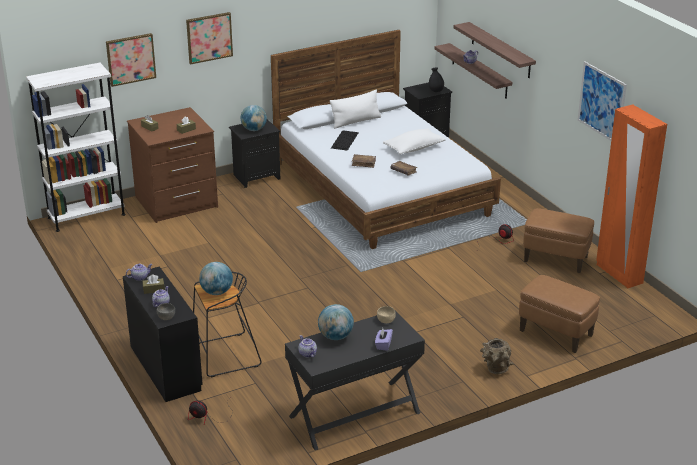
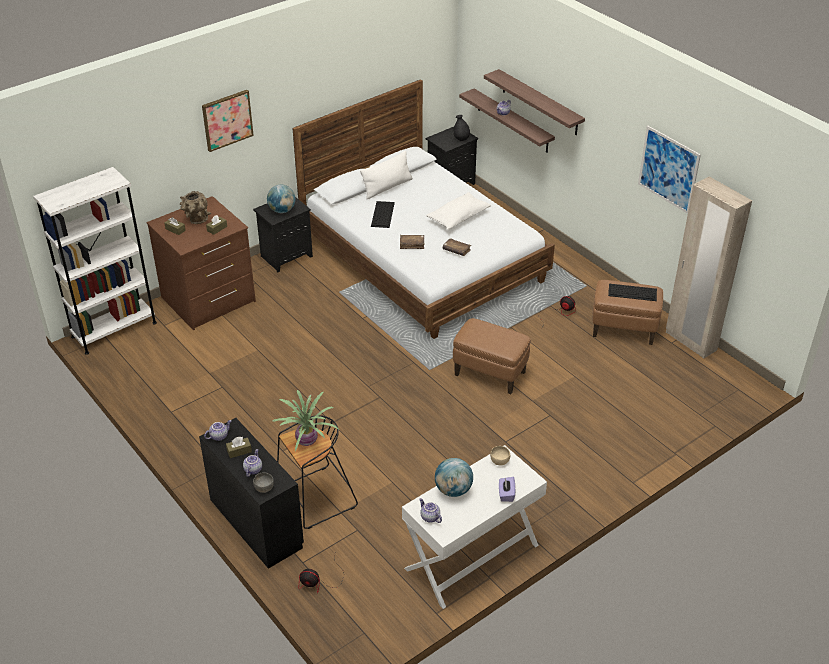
camera: 10 degrees left, 10 degrees up
(130, 59) = (145, 157): picture -> none
(216, 292) = (306, 442): globe -> potted plant
(355, 415) = (472, 557): black desk -> white desk
(495, 370) = (599, 479): brown vase -> brown vase (196, 221)
(556, 333) = (648, 424): brown ottoman -> brown ottoman (490, 374)
(563, 219) = (633, 292): none -> keyboard
(619, 274) = (690, 341): orange wardrobe -> beige wardrobe

